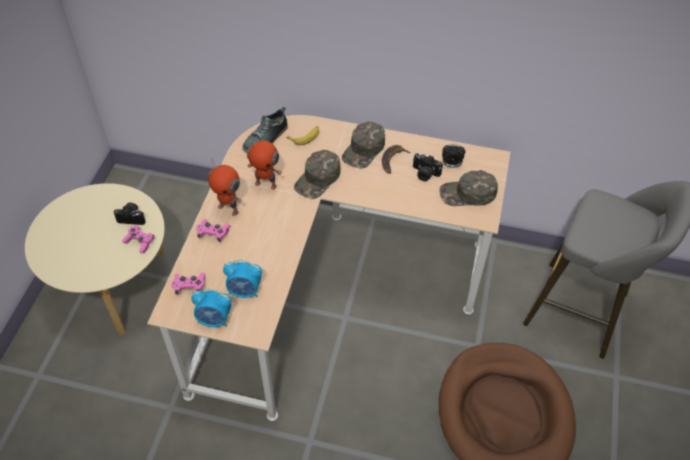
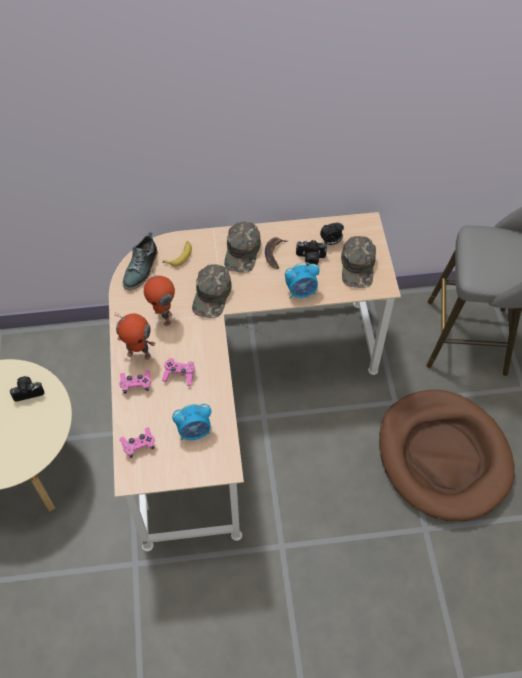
camera: 20 degrees left, 5 degrees up
(140, 242) = (48, 414): pink game controller -> pink game controller (179, 375)
(214, 319) = (179, 470): alarm clock -> alarm clock (301, 292)
(266, 184) = (164, 316): toy robot -> toy robot turned 60 degrees clockwise
(468, 194) = (358, 266): green cap -> green cap turned 60 degrees counterclockwise

